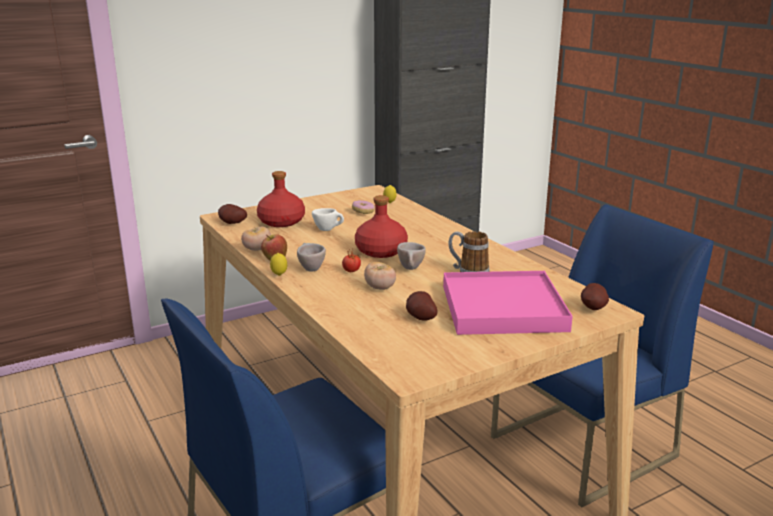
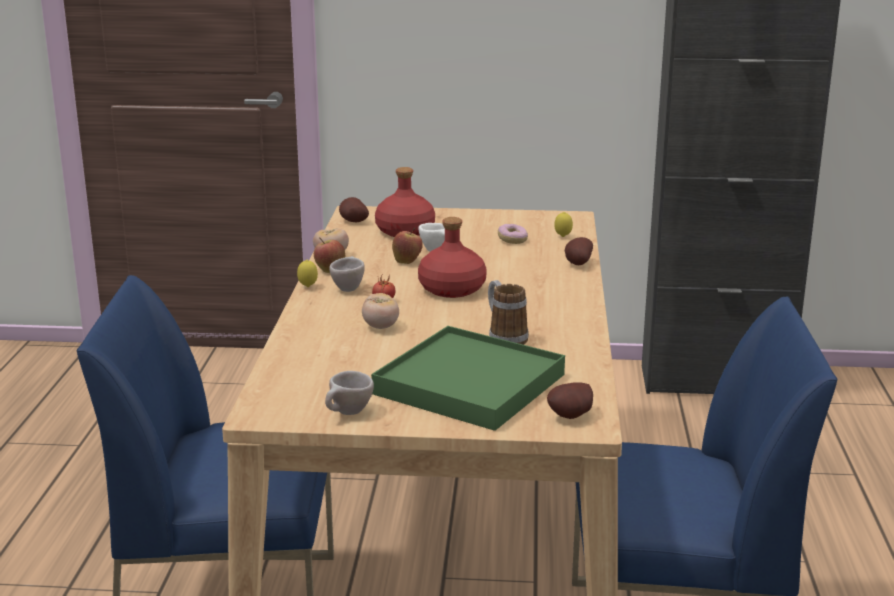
camera: 35 degrees right, 0 degrees up
(319, 241) = (407, 261): none -> apple
(411, 269) = (448, 317): beige cup -> beige cup (347, 414)
(419, 318) = (365, 367): potato -> potato (577, 264)
(503, 308) = (469, 384): pink tray -> green tray

